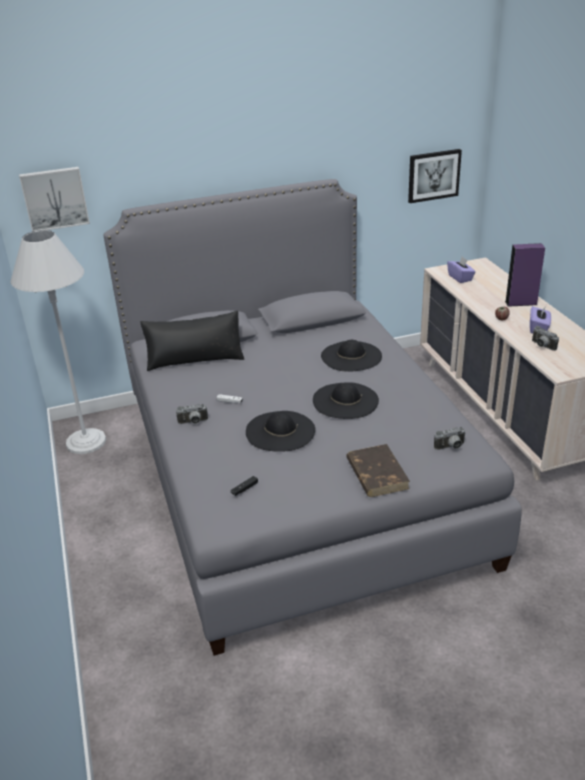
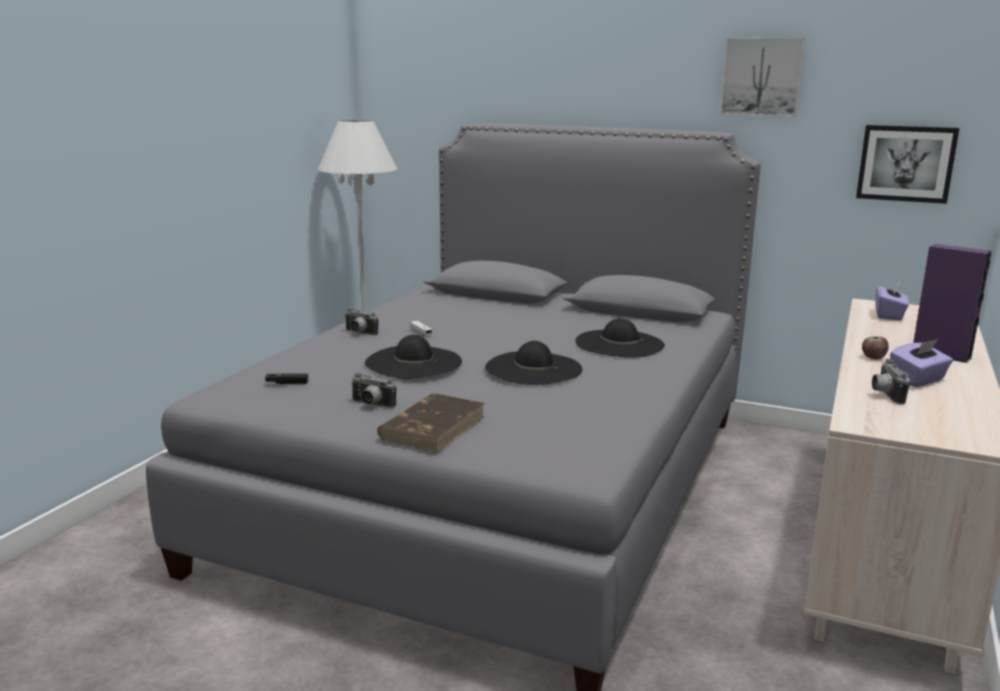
camera: 40 degrees right, 15 degrees down
(55, 198) = (408, 101): picture -> picture (762, 77)
(195, 359) = (459, 301): black pillow -> none
(450, 447) = (568, 444): camera -> camera (371, 405)

